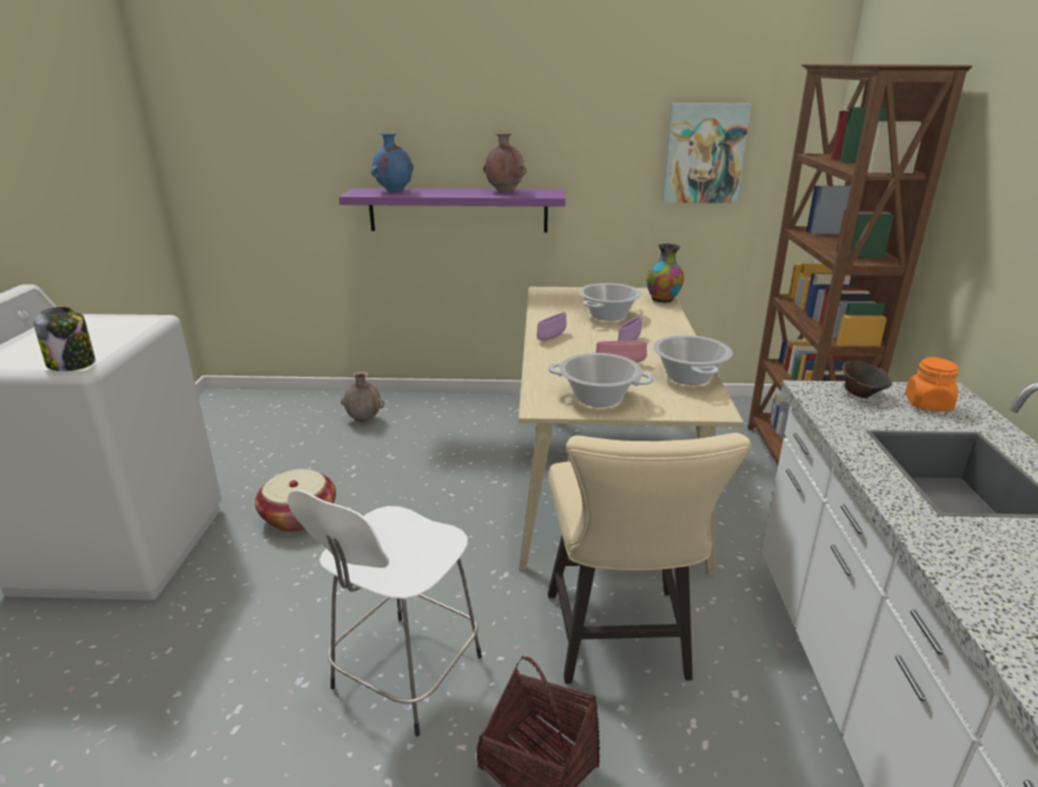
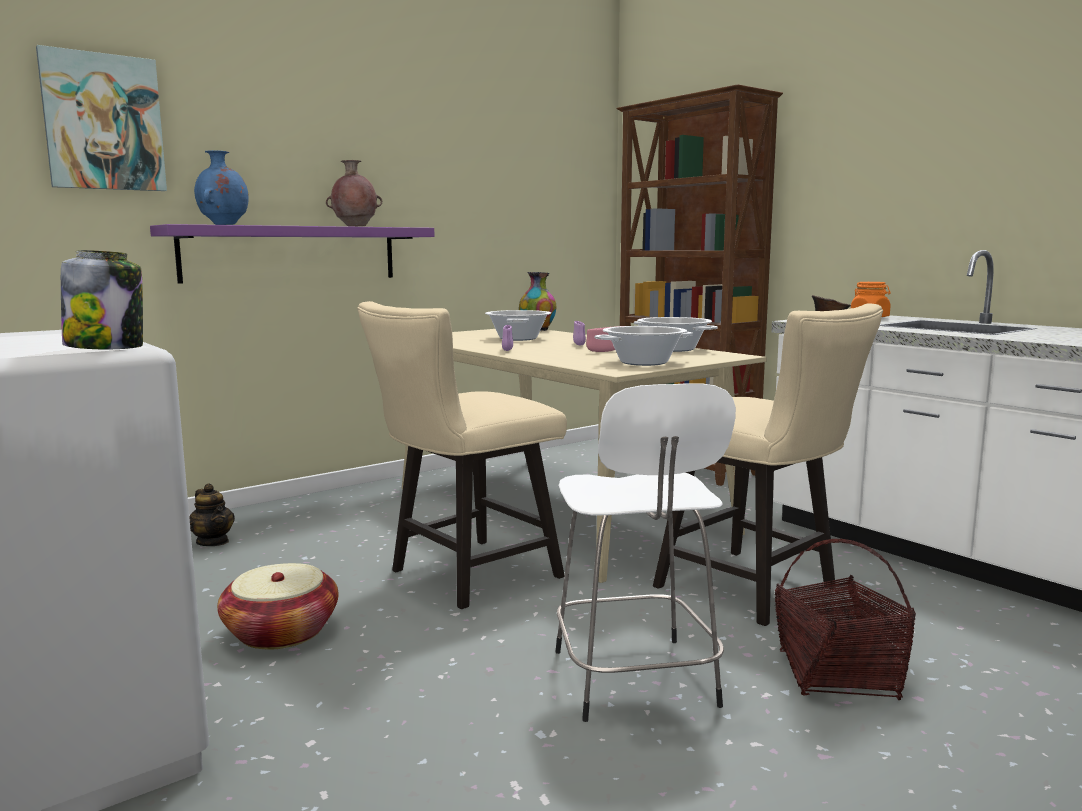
camera: 40 degrees left, 15 degrees down
(364, 420) = (213, 542): brown vase -> teapot
(447, 517) = (465, 576): none -> beige chair
(704, 154) = (526, 195): picture -> picture (103, 122)

